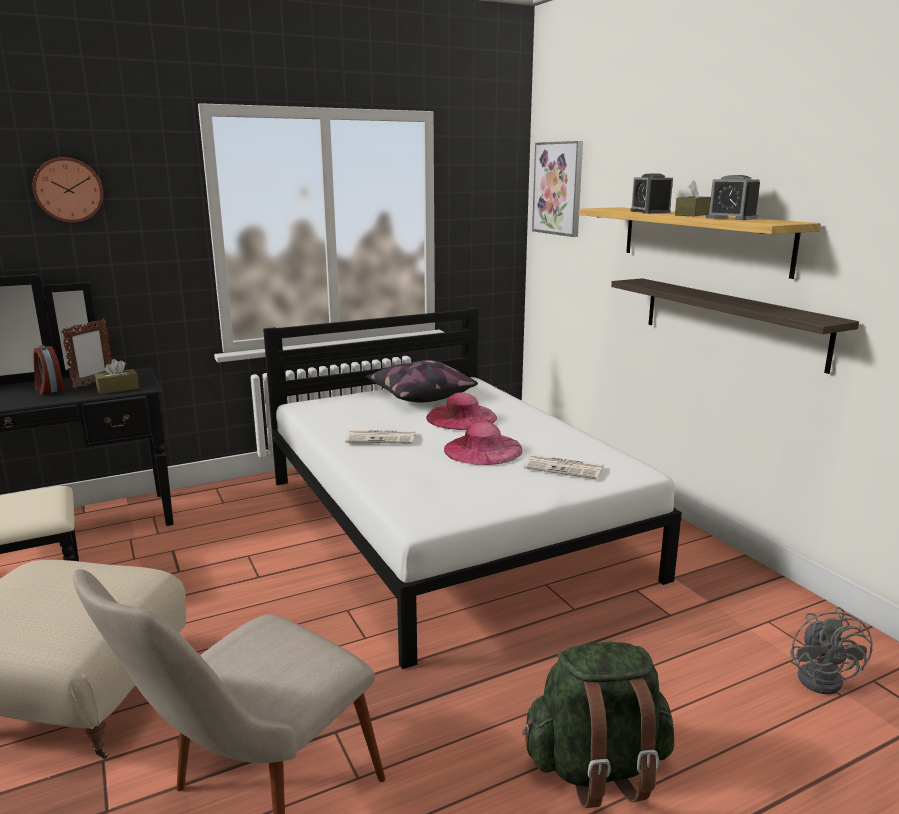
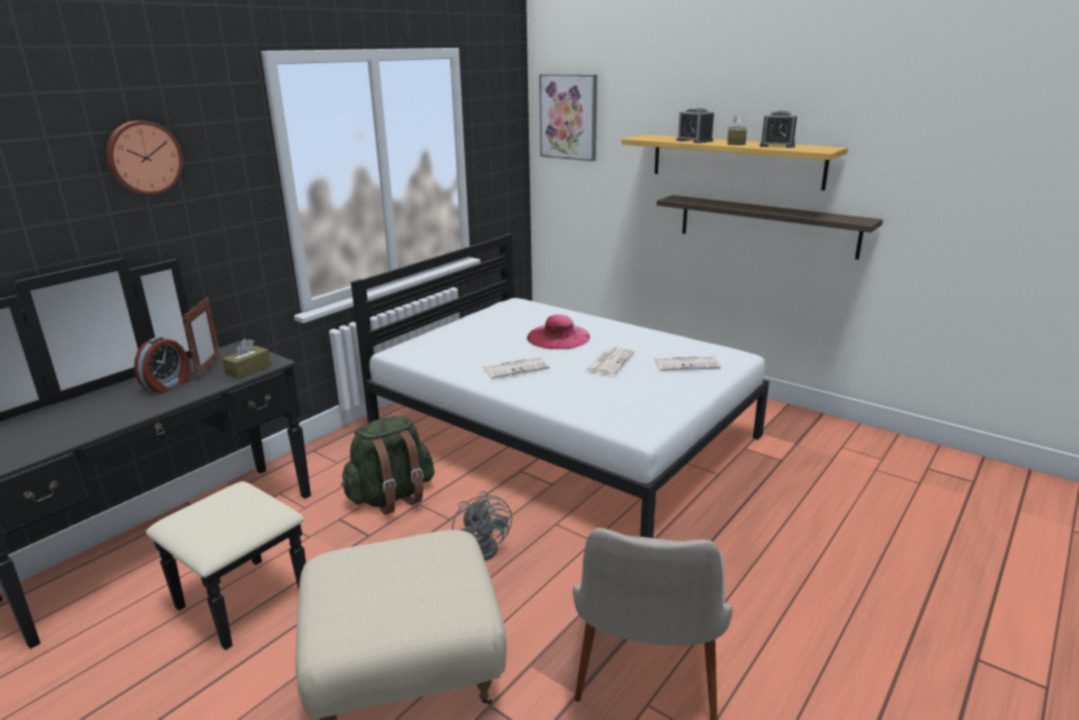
camera: 25 degrees left, 5 degrees up
(48, 389) = (168, 385): alarm clock -> alarm clock turned 90 degrees counterclockwise
(420, 395) = (494, 323): pillow -> none
(482, 449) = (610, 361): pink hat -> newspaper
(597, 768) = (834, 576): green backpack -> green backpack (391, 497)
(824, 677) = (902, 475): grey fan -> grey fan (485, 546)

